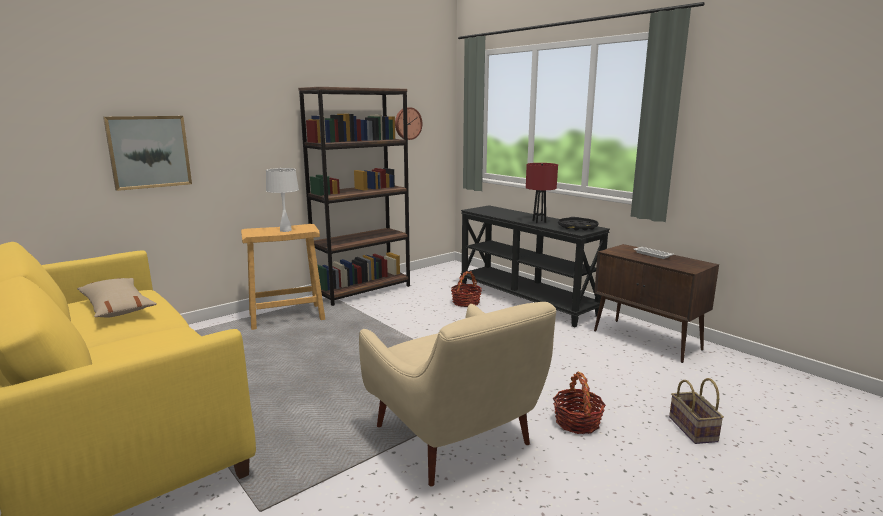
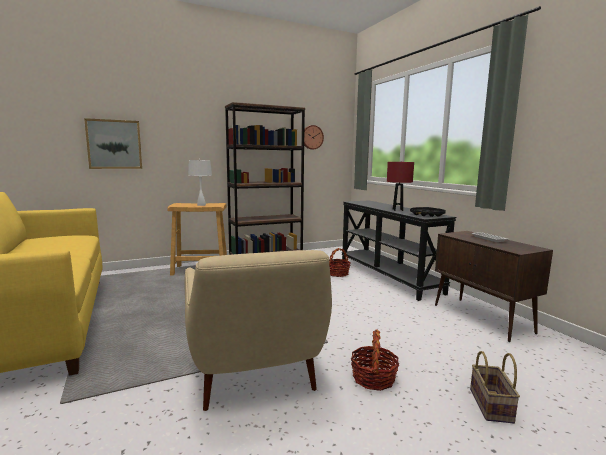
camera: 15 degrees right, 5 degrees down
(117, 307) = (54, 241): beige pillow -> none

